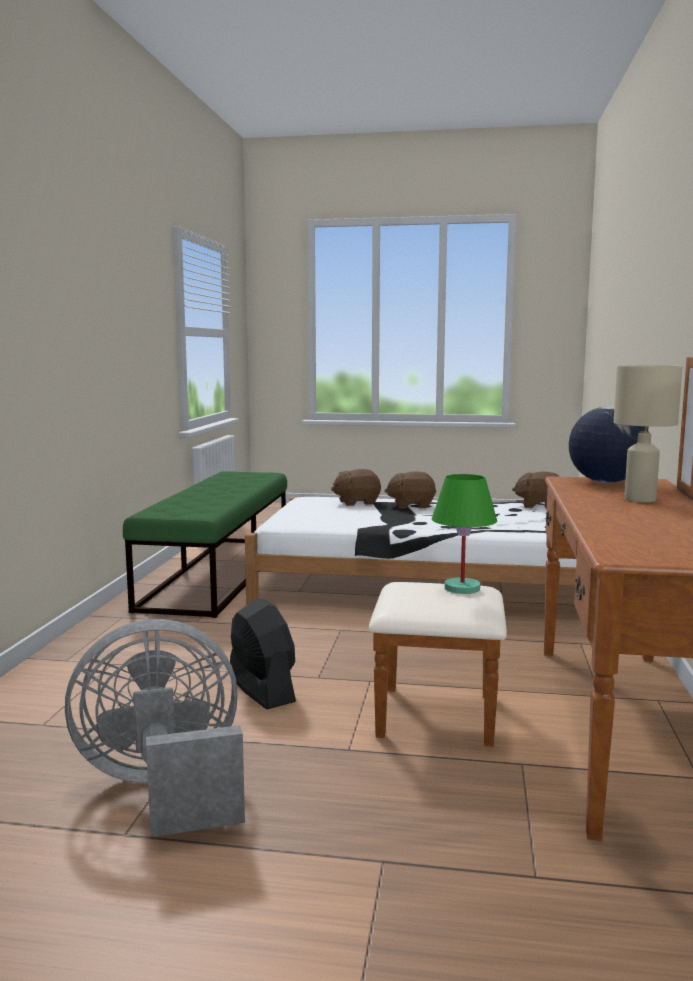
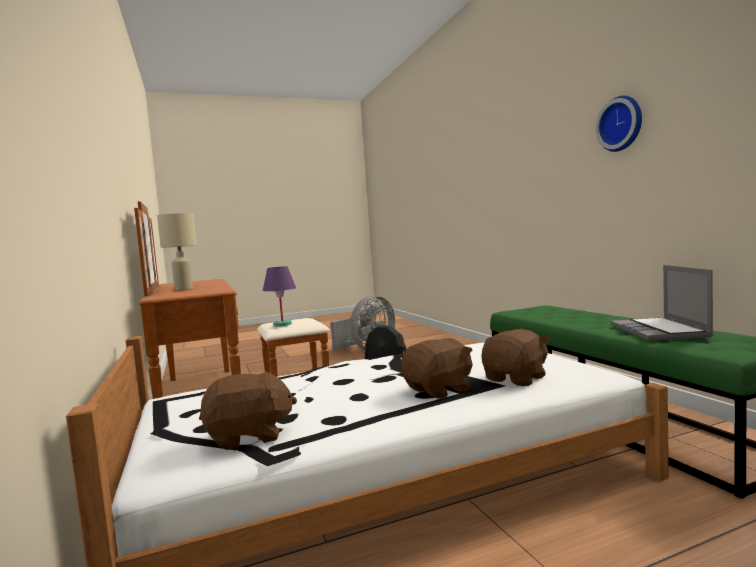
camera: 150 degrees right, 5 degrees down
(119, 298) = (622, 124): none -> wall clock
(230, 483) = (660, 331): none -> laptop
(462, 588) = (282, 324): green table lamp -> purple table lamp
(606, 482) = (193, 293): globe -> none

